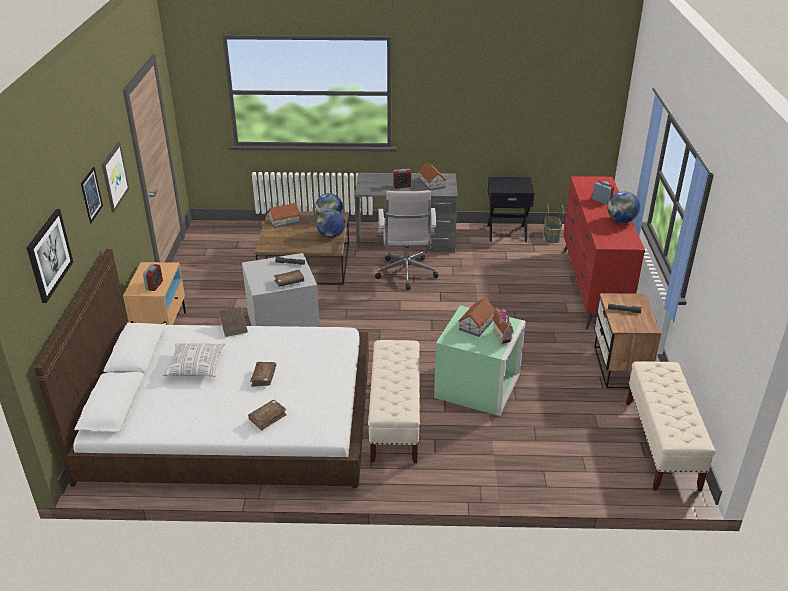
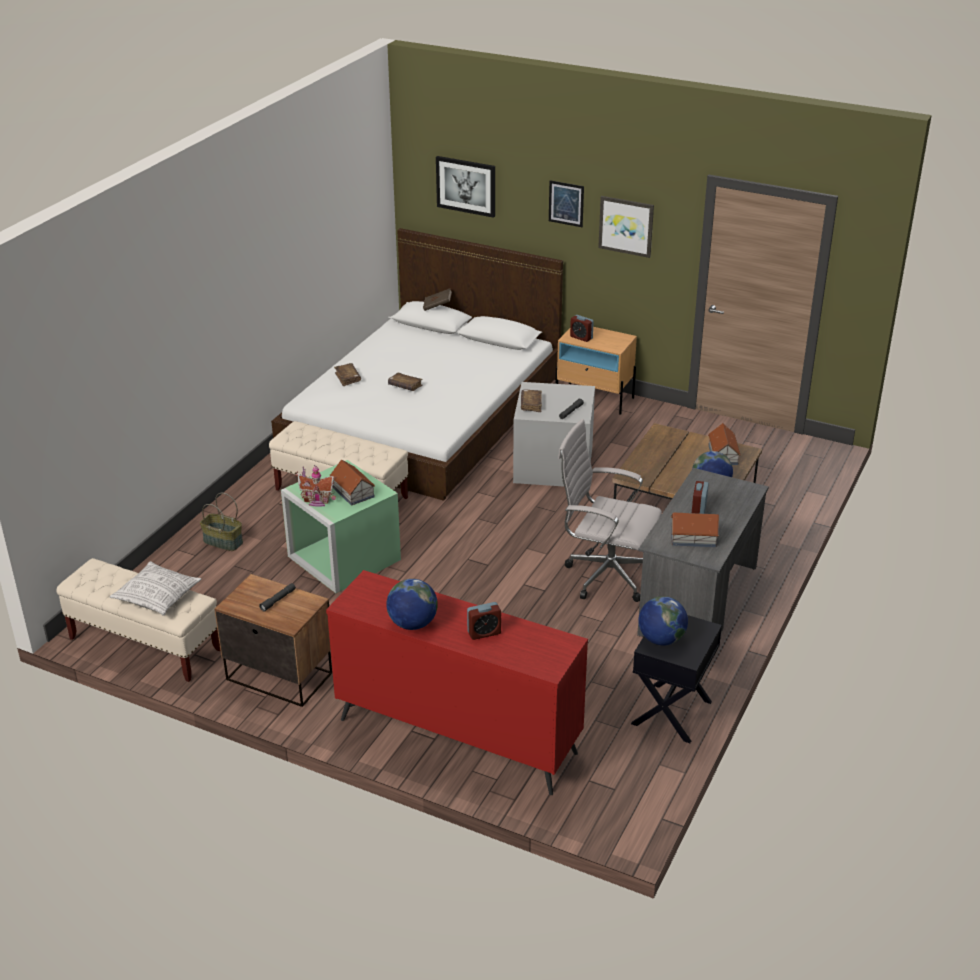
camera: 115 degrees right, 0 degrees up
(195, 366) = (452, 360): pillow -> pillow (158, 597)
(234, 328) = (498, 385): brown book -> brown book (437, 306)
(331, 236) = (661, 479): globe -> globe (661, 639)
(551, 236) = (632, 760): basket -> basket (222, 542)

